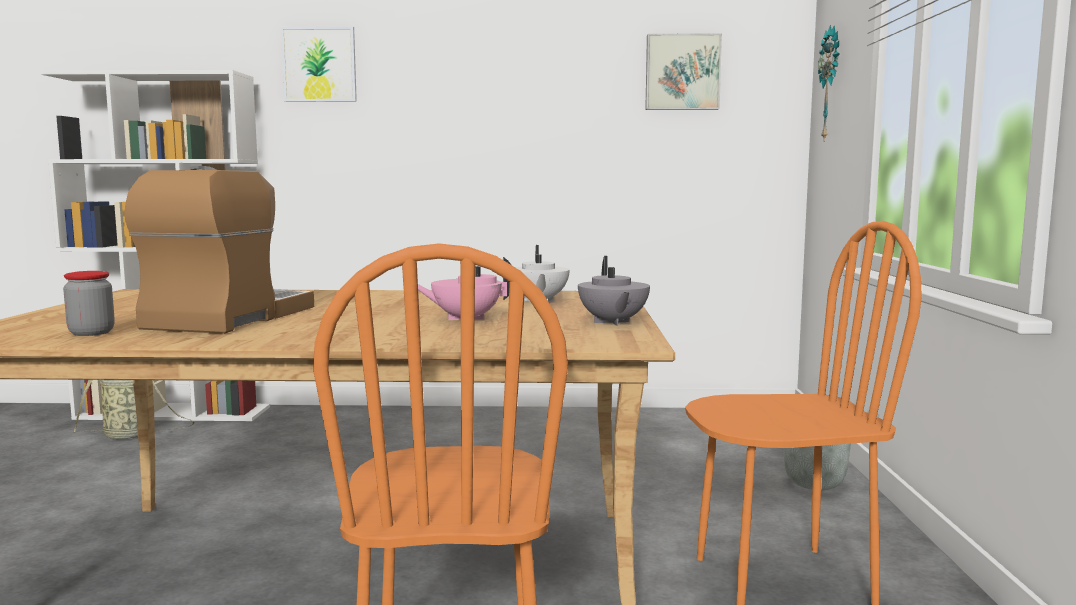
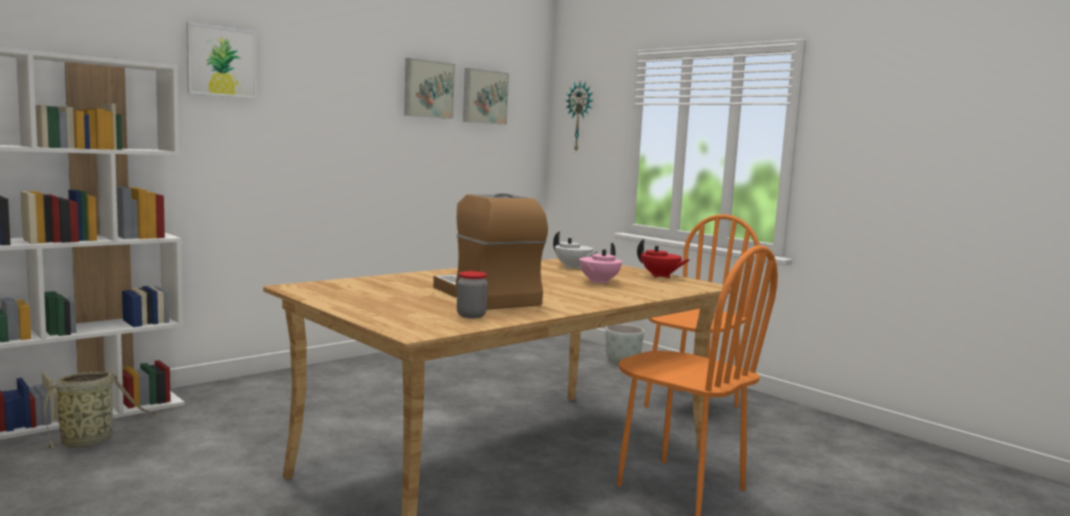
camera: 45 degrees left, 0 degrees up
(586, 70) = (428, 89): none -> picture
(612, 322) = (660, 276): grey teapot -> red teapot

